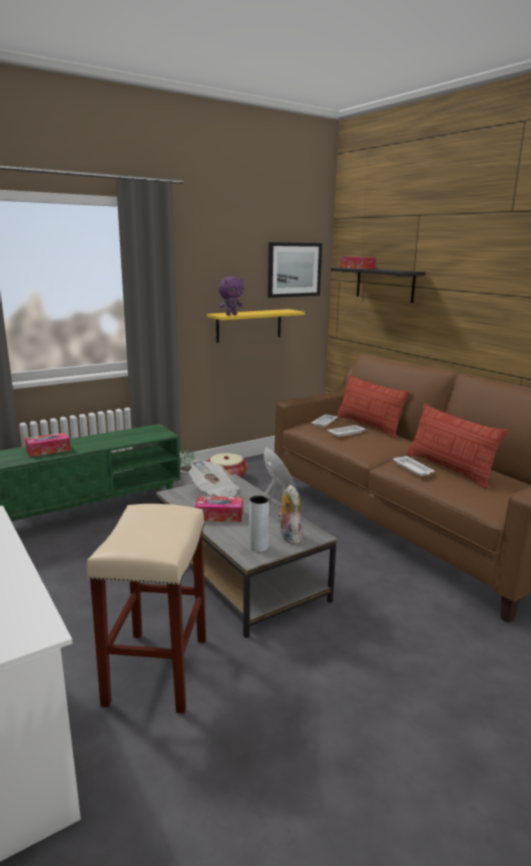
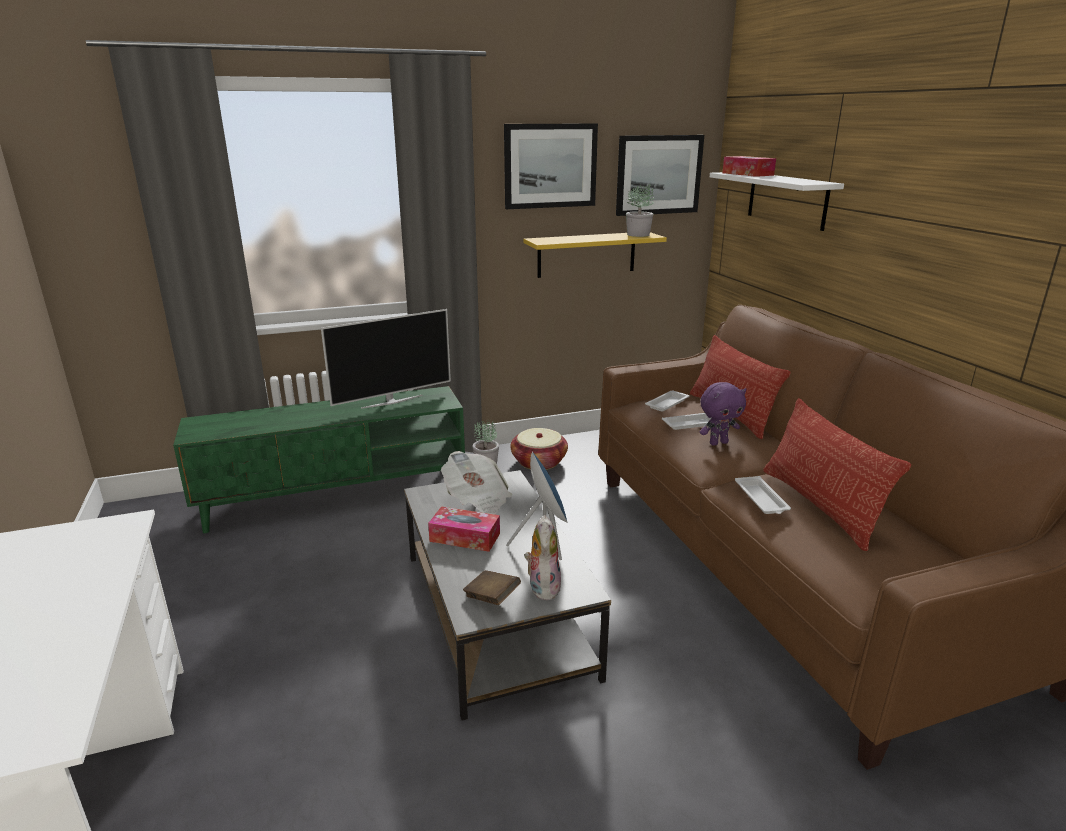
camera: 15 degrees right, 5 degrees up
(48, 450) = (293, 416): tissue box -> none
(121, 436) = (391, 401): none -> television
(158, 671) = (328, 751): beige stool -> none
(224, 262) = (550, 166): none -> picture
(231, 315) = (554, 241): purple plush toy -> purple plush toy (718, 443)
(258, 547) = (492, 598): grey vase -> brown book
(285, 310) = (638, 234): none -> potted plant
(384, 284) = (787, 200): black shelf -> white shelf

